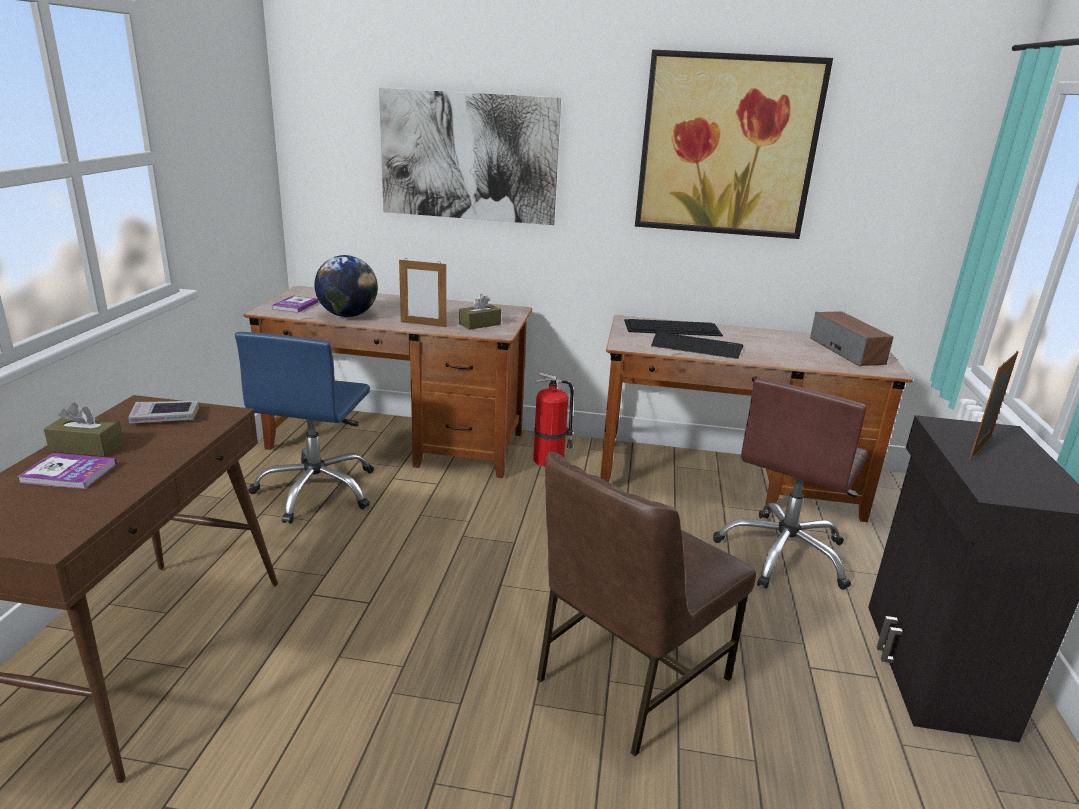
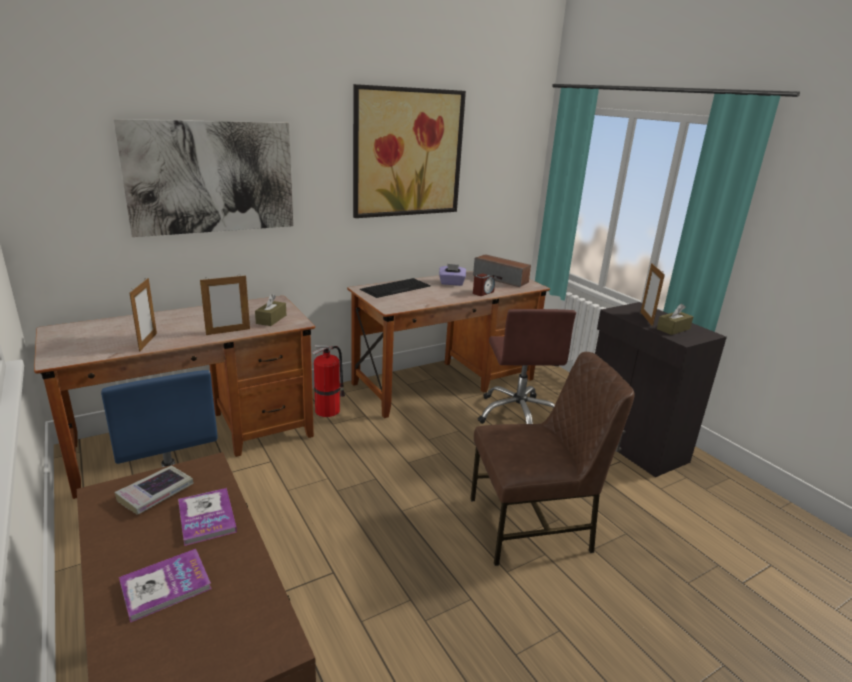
camera: 40 degrees left, 0 degrees up
(87, 447) = (133, 555): brown tissue box -> brown tissue box (673, 329)
(295, 305) = (77, 347): book -> book (207, 517)
(348, 315) = (148, 342): globe -> picture frame
(629, 678) = (532, 526): brown chair -> brown chair turned 105 degrees counterclockwise
(696, 347) = (429, 297): keyboard -> none
(758, 340) = (451, 283): none -> purple tissue box
(784, 359) = (483, 293): none -> alarm clock

